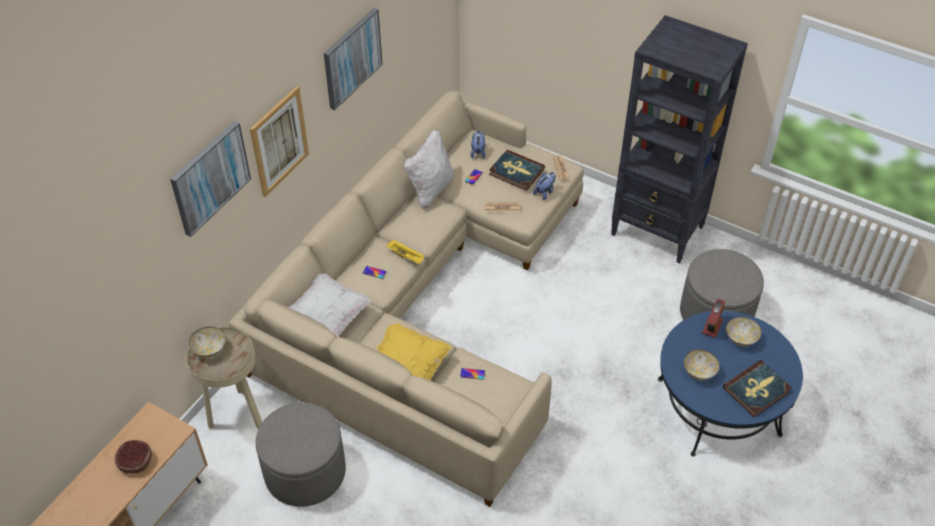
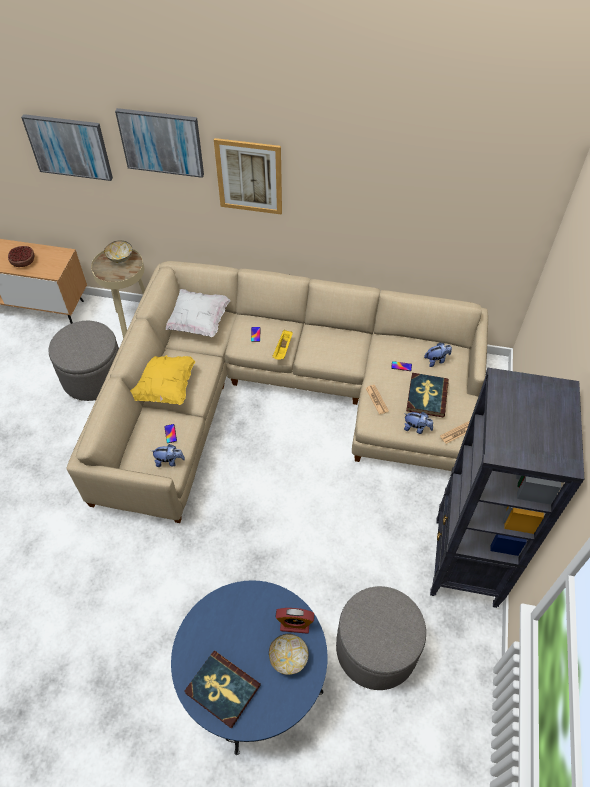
camera: 70 degrees right, 5 degrees up
(352, 58) = (362, 176): picture -> picture (69, 147)
(431, 191) = (369, 342): white pillow -> none
(506, 383) = (169, 461): none -> plush toy
(699, 372) = (229, 624): bowl -> none

